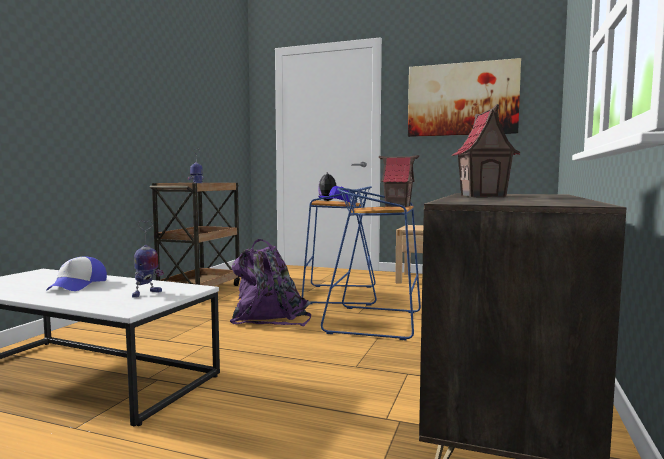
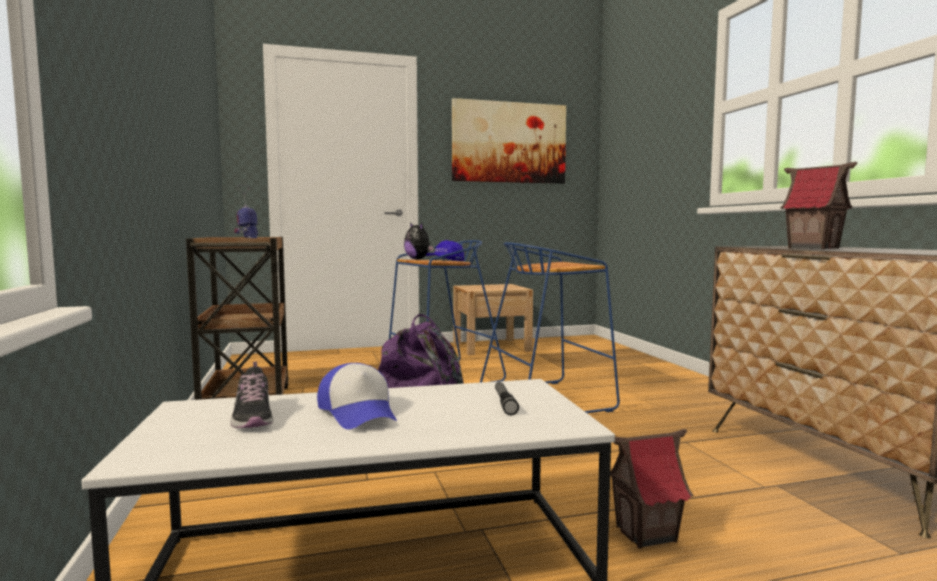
camera: 35 degrees left, 0 degrees up
(42, 279) = (253, 416): none -> shoe
(146, 294) = (504, 403): toy robot -> flashlight
(397, 206) = (563, 262): toy house -> toy house (646, 534)

